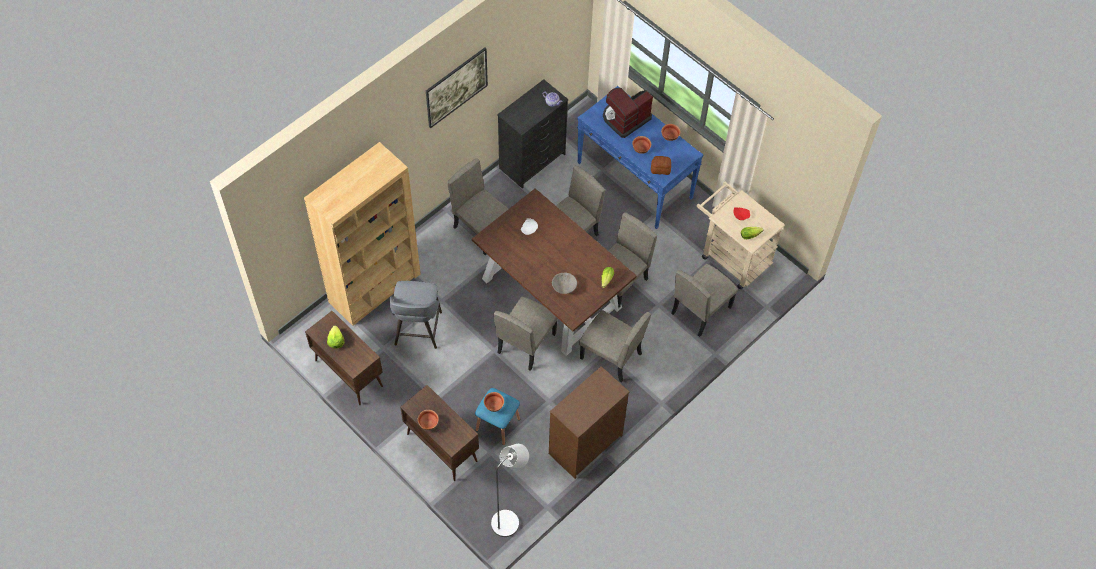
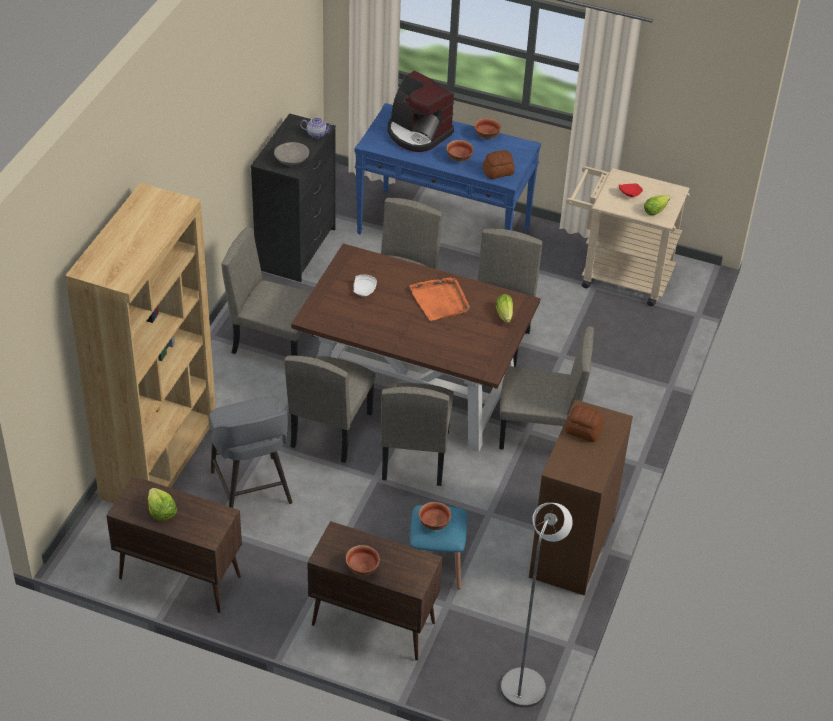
camera: 25 degrees left, 15 degrees down
(457, 96) = (209, 123): picture -> none
(564, 286) = (453, 339): grey bowl -> grey bowl (291, 160)
(572, 254) = (440, 301): none -> orange tray
(592, 391) = (583, 431): none -> bread
(625, 118) = (418, 133): coffee machine -> coffee machine turned 75 degrees counterclockwise
(700, 310) = (619, 344): beige chair -> beige chair (330, 429)

